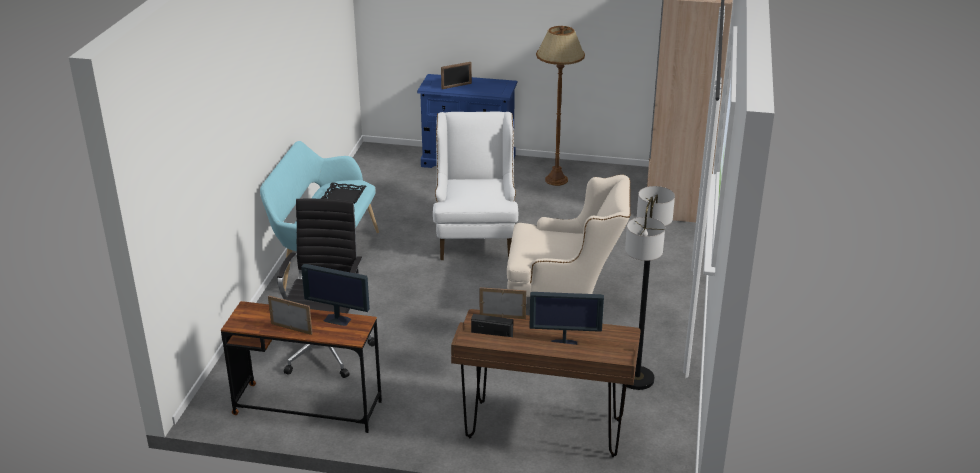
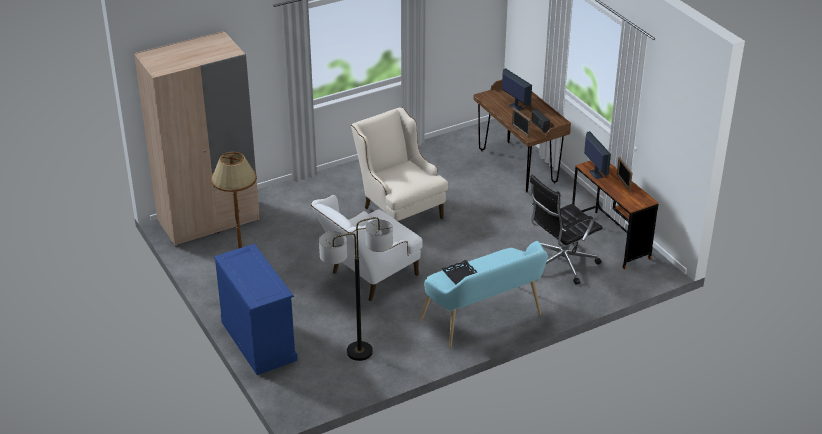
camera: 130 degrees left, 5 degrees up
(456, 86) = (261, 279): picture frame -> none
(637, 379) = (442, 158): floor lamp -> floor lamp (359, 352)

